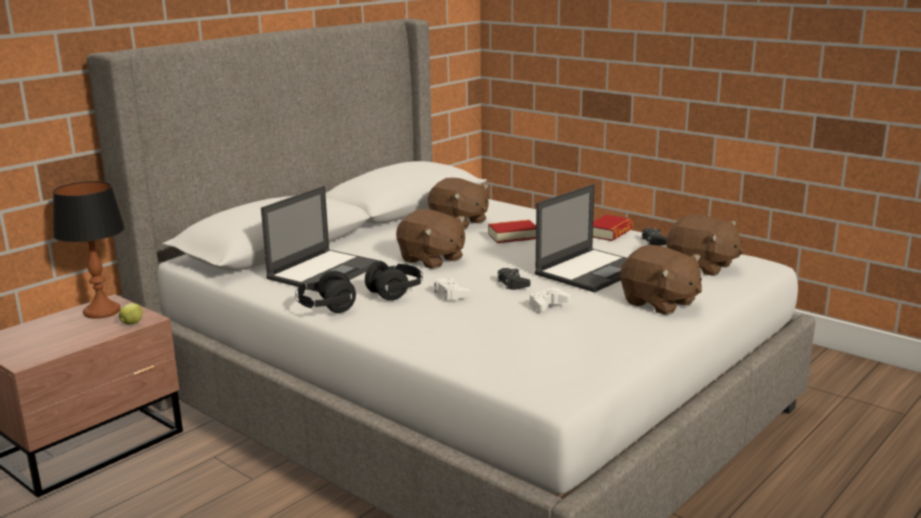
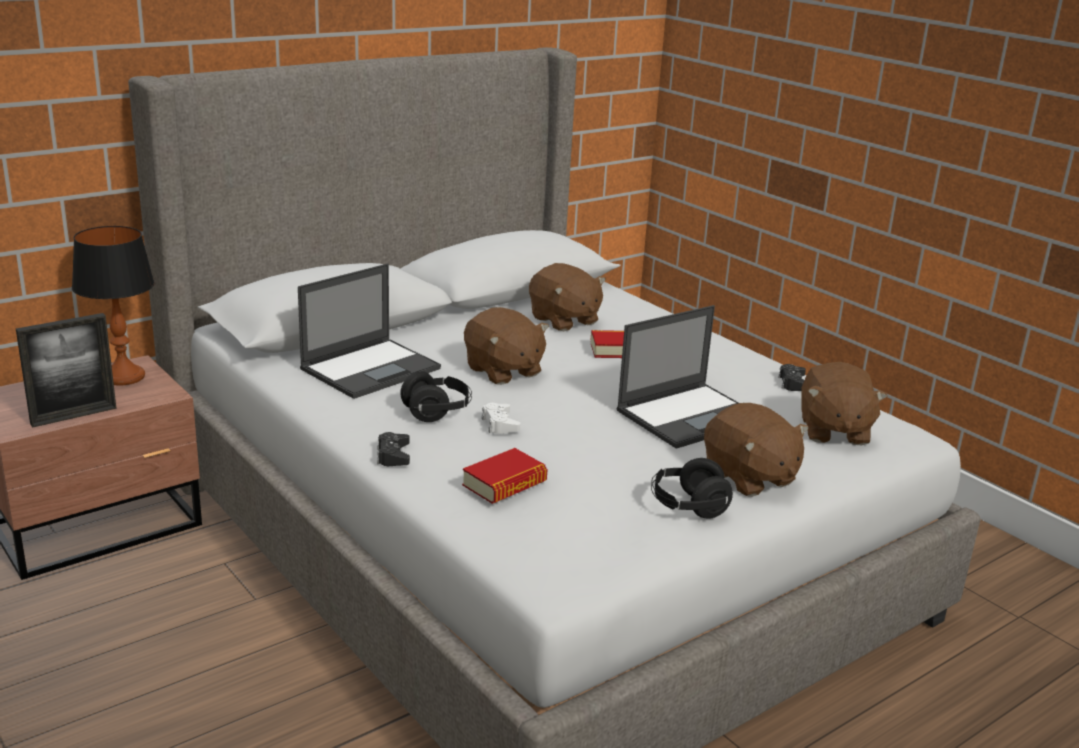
camera: 10 degrees right, 5 degrees up
(72, 344) = (74, 416): none -> picture frame
(132, 323) = (149, 398): apple -> none
(325, 308) = (346, 422): black headphones -> black headphones (688, 507)
(512, 283) = (581, 420): black game controller -> black game controller (393, 455)
(548, 304) = (607, 459): white game controller -> none
(609, 233) = (742, 362): book -> book (504, 484)
(702, 266) = (833, 431): brown plush toy -> brown plush toy turned 45 degrees clockwise

